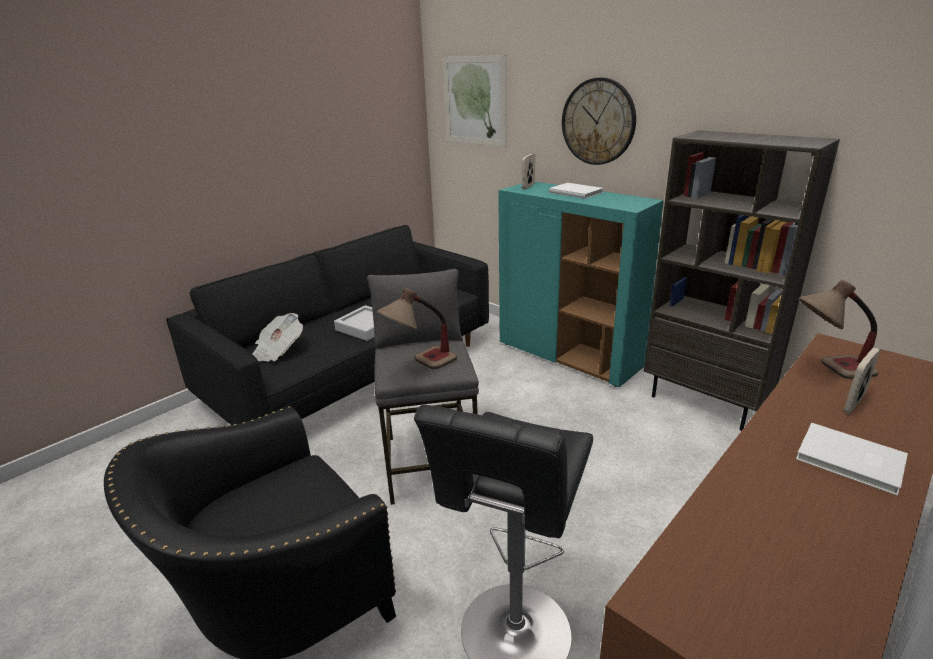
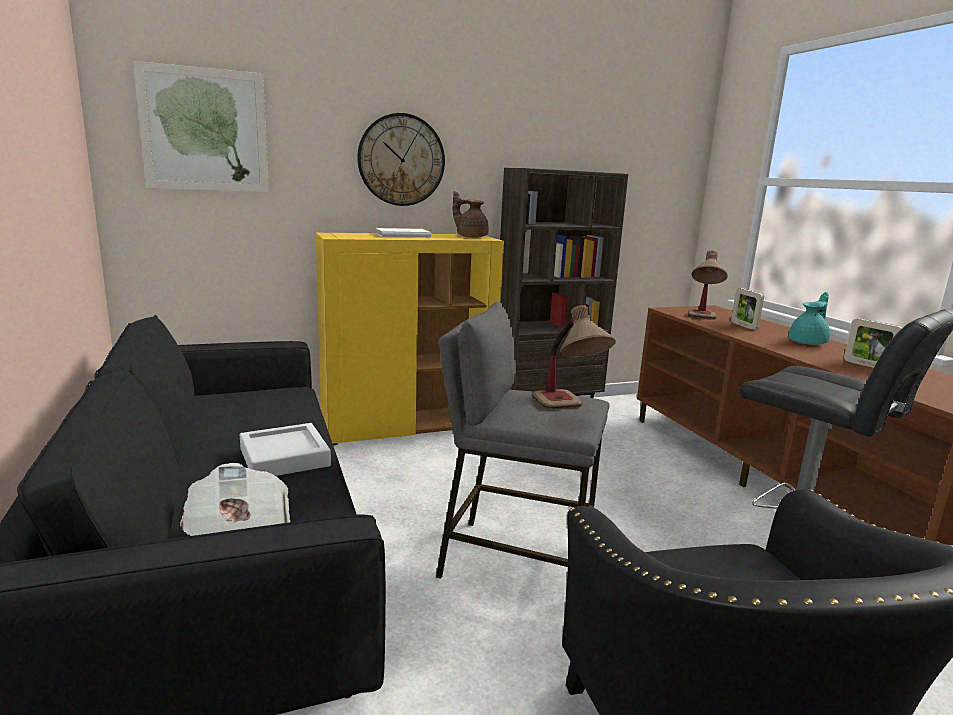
camera: 65 degrees left, 10 degrees down
(528, 186) = (339, 235): picture frame -> picture frame (867, 365)
(569, 356) = (408, 427): turquoise cabinet -> yellow cabinet
(628, 203) = (471, 237): none -> brown teapot
(851, 461) = (808, 343): white book -> turquoise teapot

